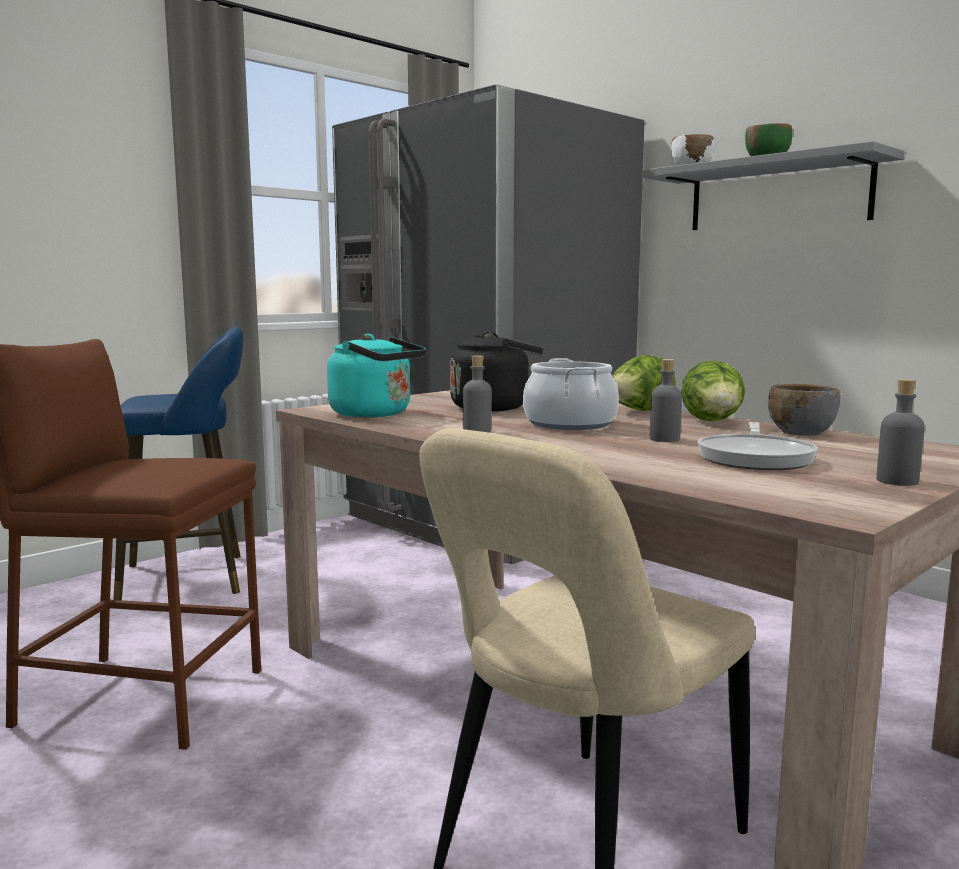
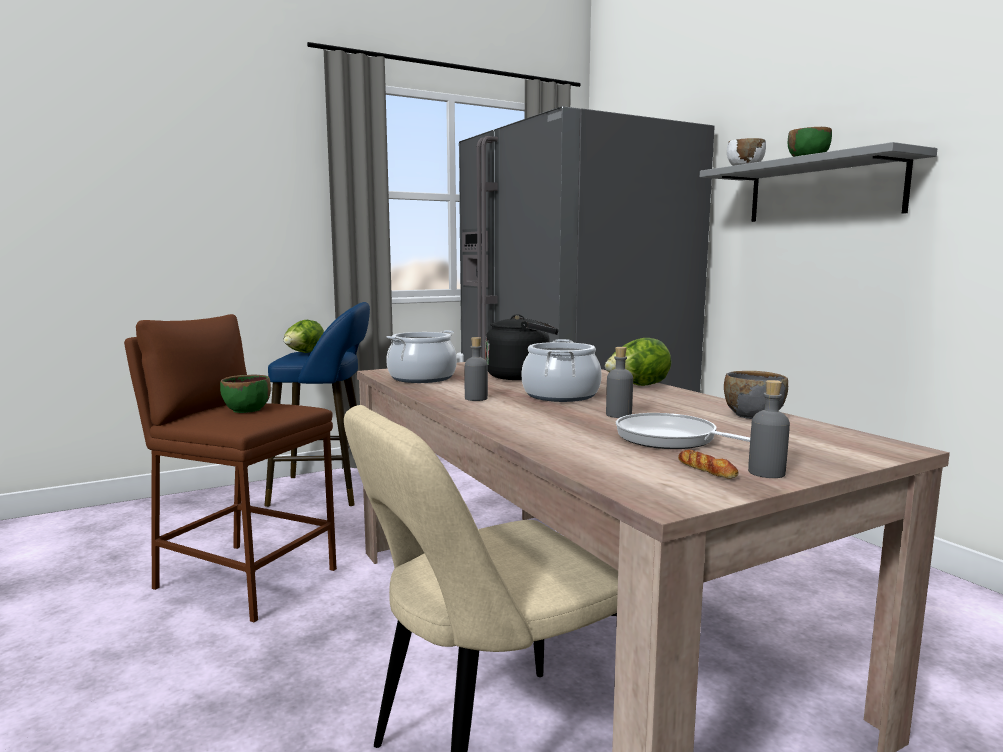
camera: 15 degrees right, 0 degrees up
(145, 466) = (247, 410): none -> green bowl
(375, 414) = (422, 378): turquoise kettle -> cooking pot
(713, 422) = (687, 400): lettuce -> lettuce (304, 353)
(755, 458) = (671, 439): frying pan -> frying pan turned 105 degrees clockwise
(837, 483) = (706, 470): none -> bread

